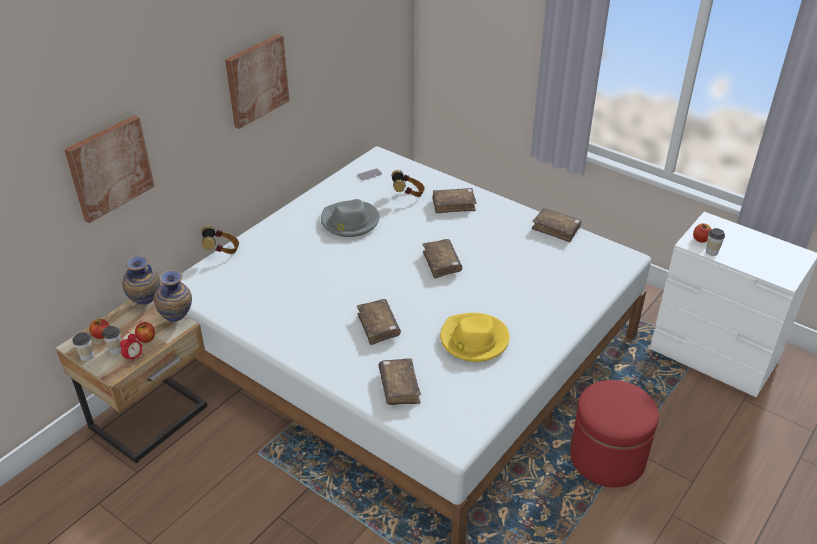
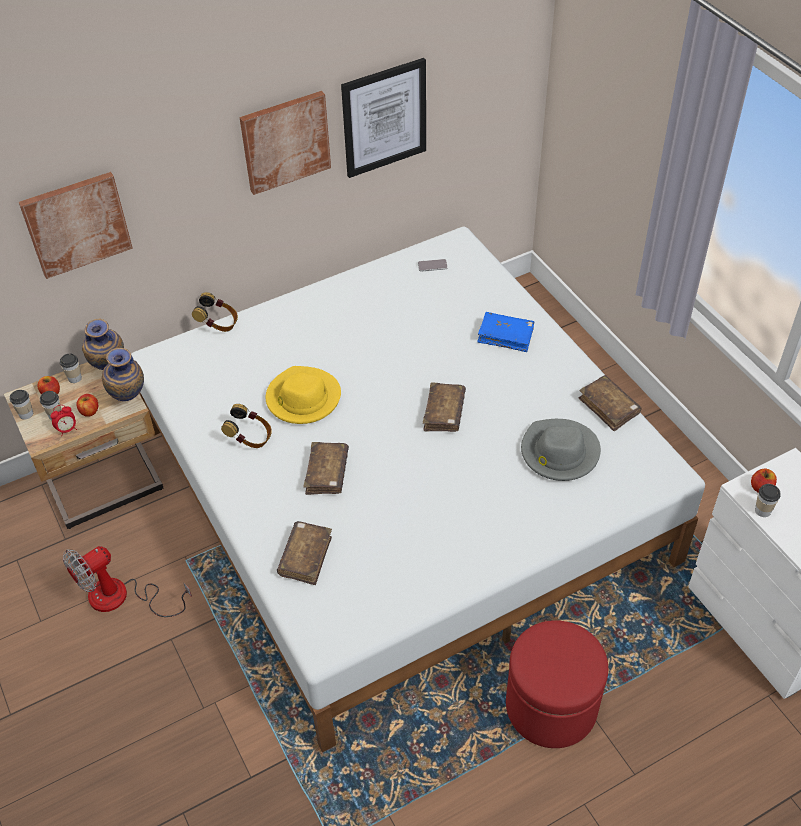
camera: 25 degrees right, 10 degrees up
(117, 318) = (74, 378): none -> cup
(216, 500) = (122, 598): none -> fan
(319, 56) = (384, 118): none -> picture
(350, 221) = (373, 325): grey hat -> grey hat (559, 453)
(408, 194) = (461, 306): headphones -> headphones (250, 438)
(453, 205) = (506, 336): brown book -> blue book
(473, 340) = (419, 527): yellow hat -> yellow hat (303, 398)

